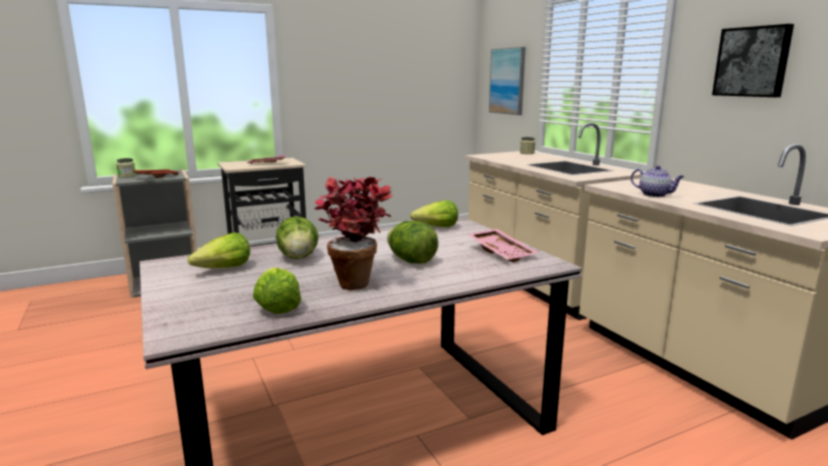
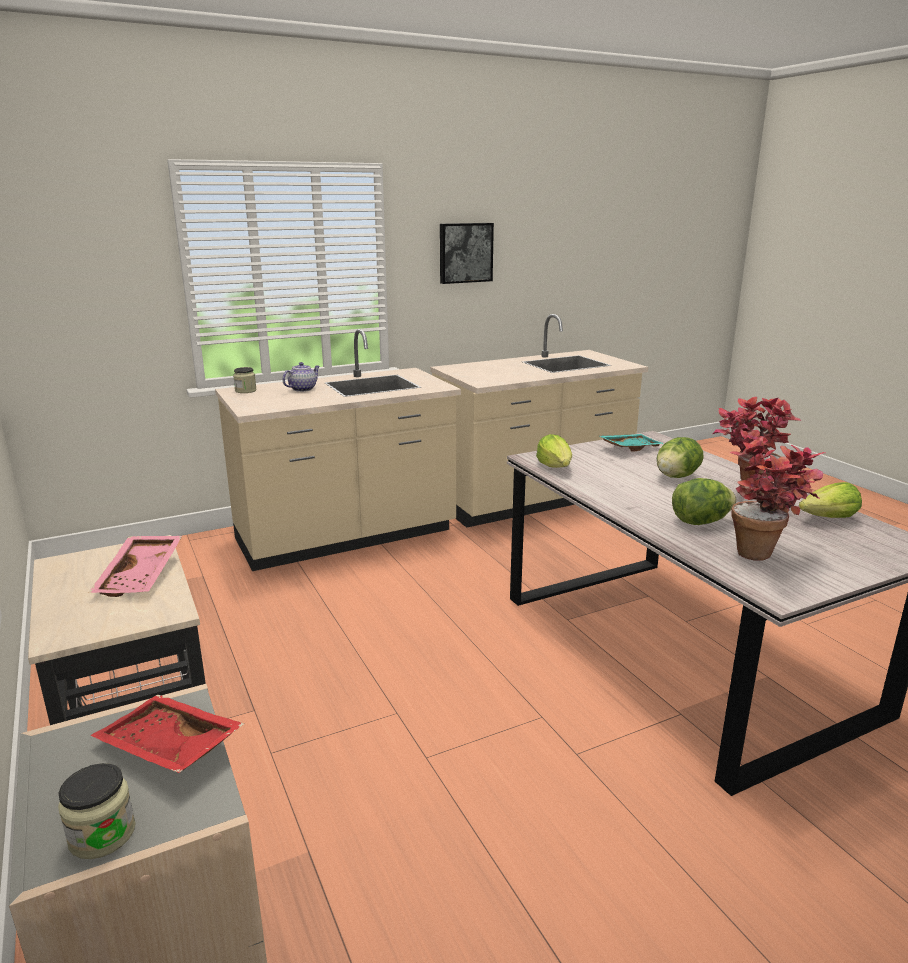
camera: 90 degrees left, 5 degrees up
(224, 269) = (765, 554): lettuce -> potted plant
(502, 252) = (629, 448): pink tray -> turquoise tray
(507, 81) = (86, 291): picture -> none
(655, 195) = (523, 376): teapot -> teapot (303, 389)

